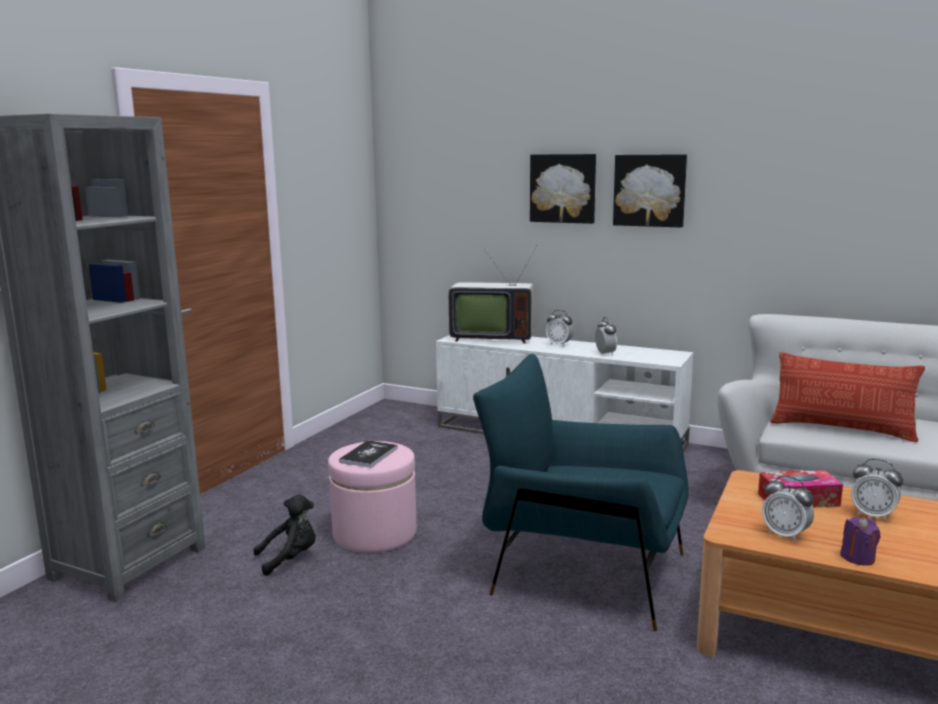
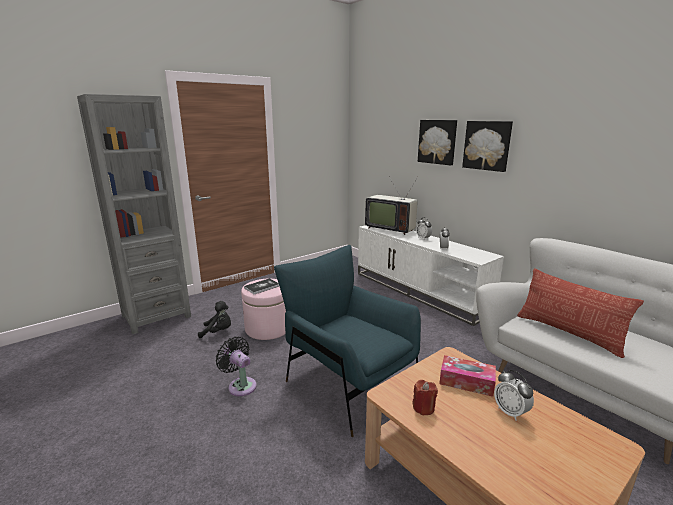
camera: 25 degrees right, 5 degrees up
(423, 619) = (240, 385): none -> black fan
(785, 535) = (423, 408): alarm clock -> red candle
(858, 558) = (456, 445): purple candle -> none

